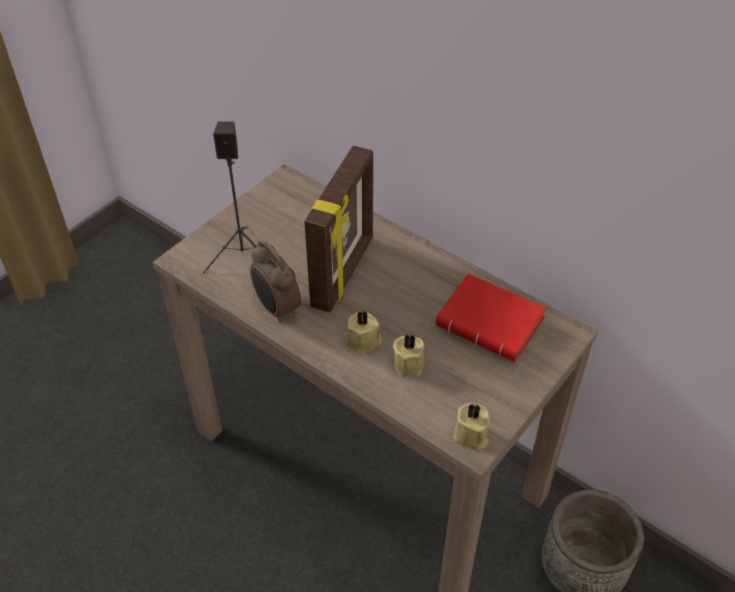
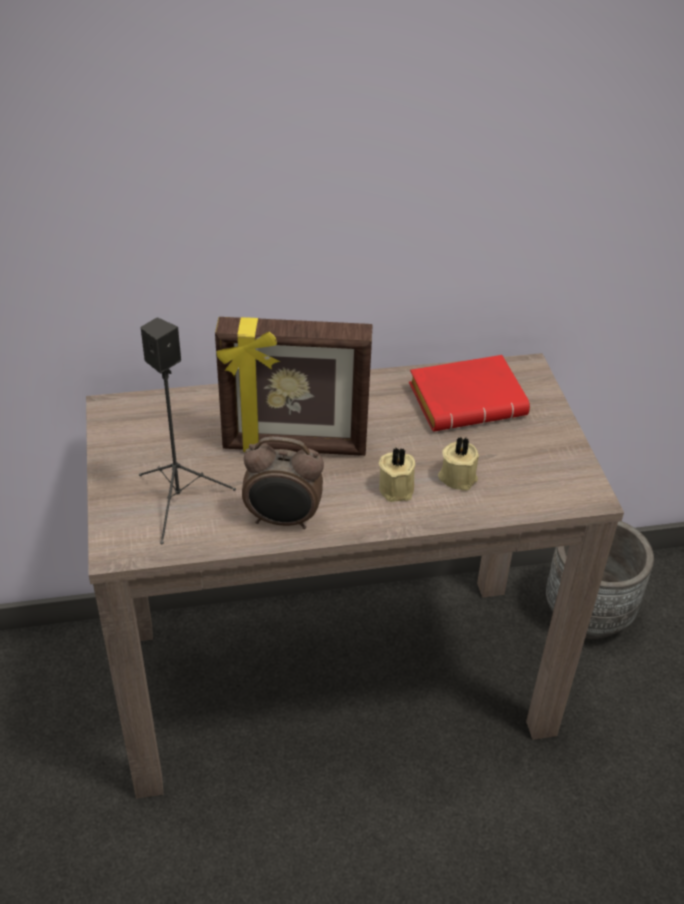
camera: 50 degrees left, 5 degrees down
(344, 272) = (294, 447): picture frame -> picture frame turned 120 degrees clockwise
(471, 436) = (577, 491): beige candle -> none

